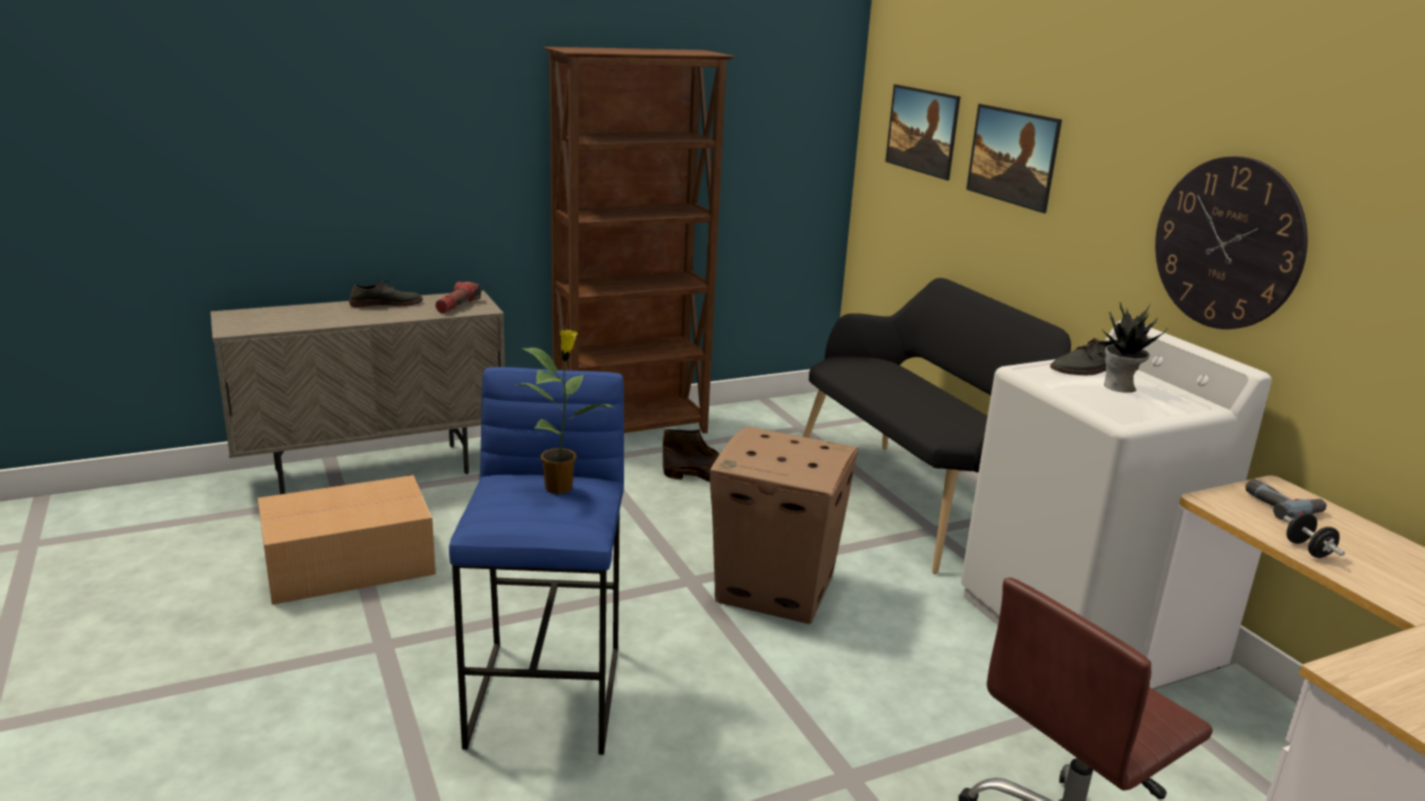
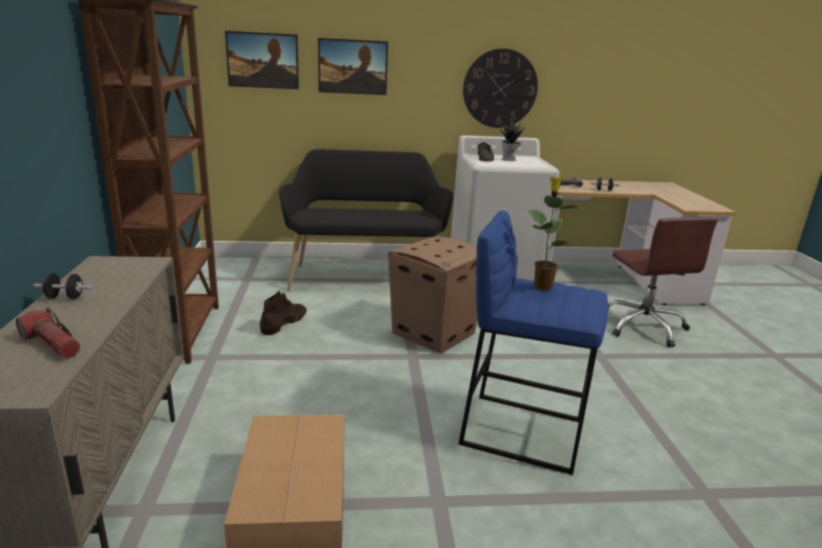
camera: 70 degrees left, 0 degrees up
(386, 303) = (65, 298): grey shoe -> black dumbbell
(458, 306) = (125, 269): flashlight -> flashlight (52, 344)

